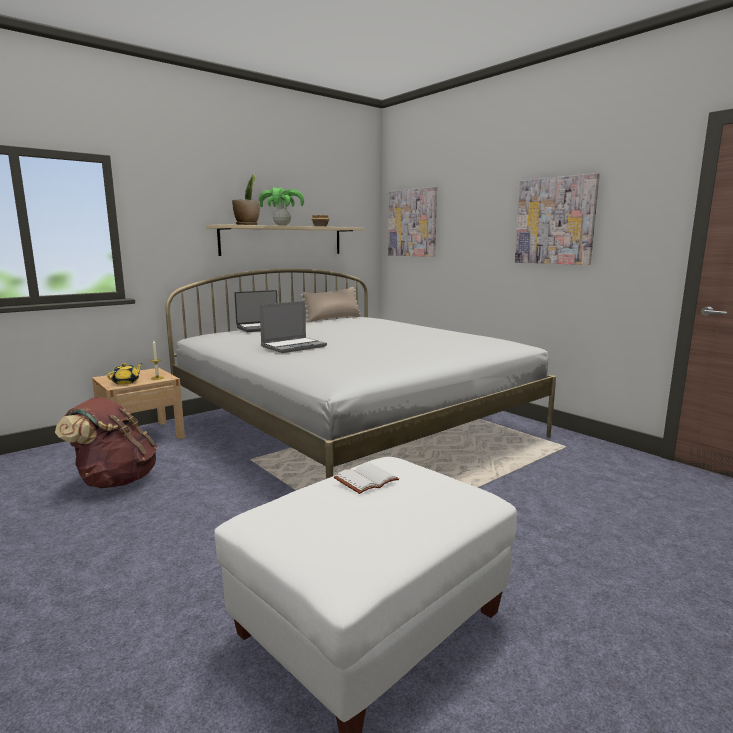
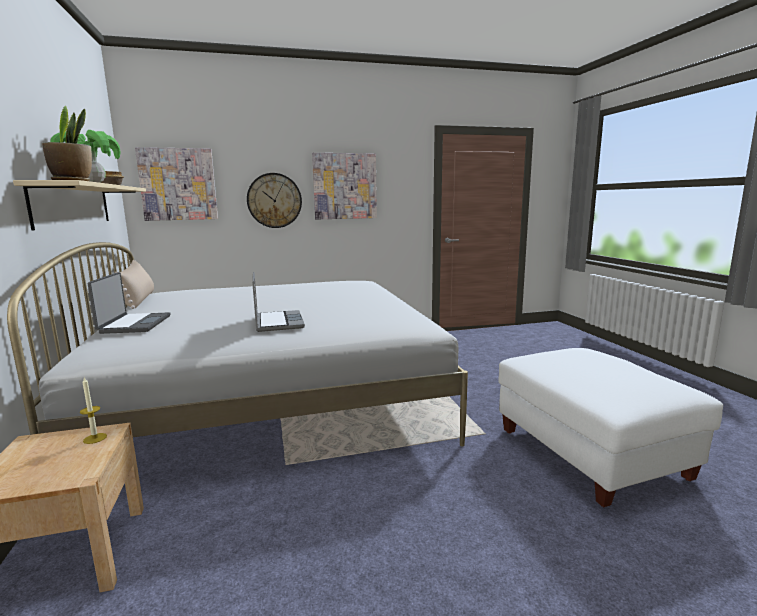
camera: 65 degrees left, 0 degrees up
(115, 481) = (234, 588): brown backpack -> none
(126, 382) = (71, 466): yellow teapot -> none
(366, 479) = (563, 366): white book -> none
(481, 239) = (274, 200): none -> wall clock

